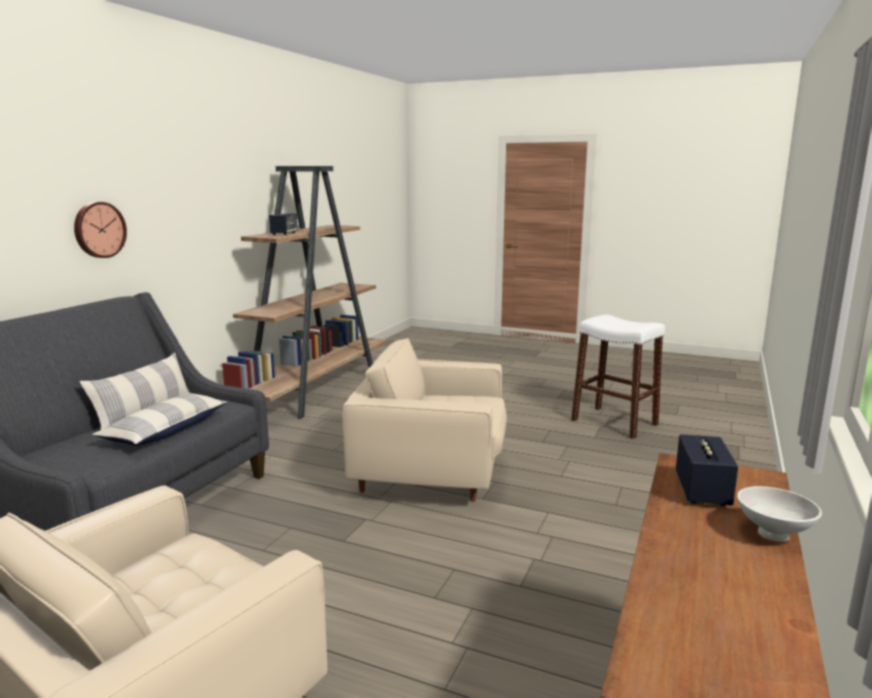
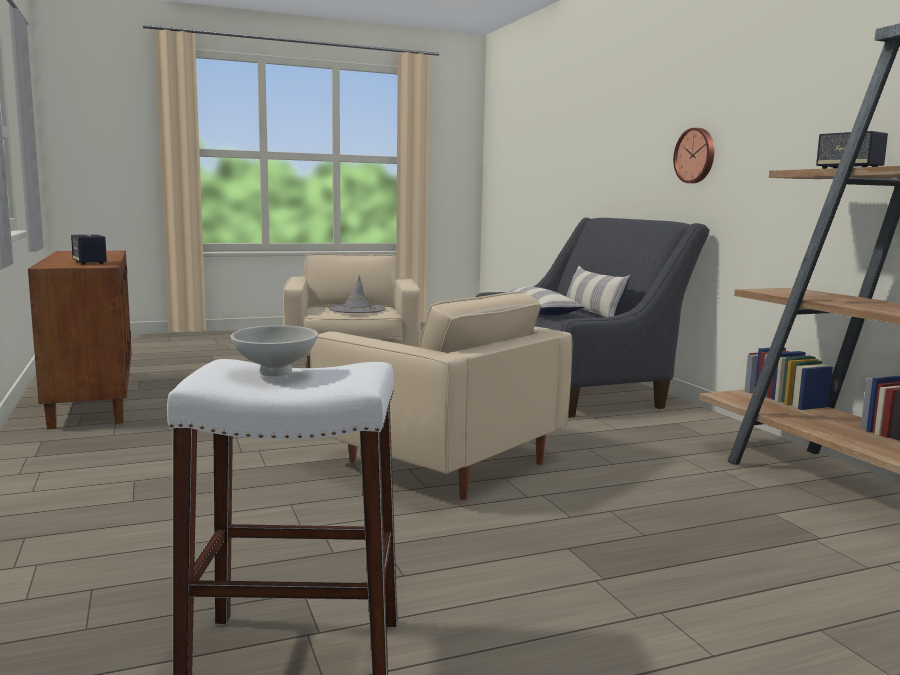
camera: 135 degrees right, 5 degrees down
(193, 575) = (357, 309): none -> grey hat
(432, 474) = (439, 460): beige armchair -> beige armchair turned 75 degrees clockwise
(771, 533) = (54, 260): white bowl -> white bowl (278, 373)

